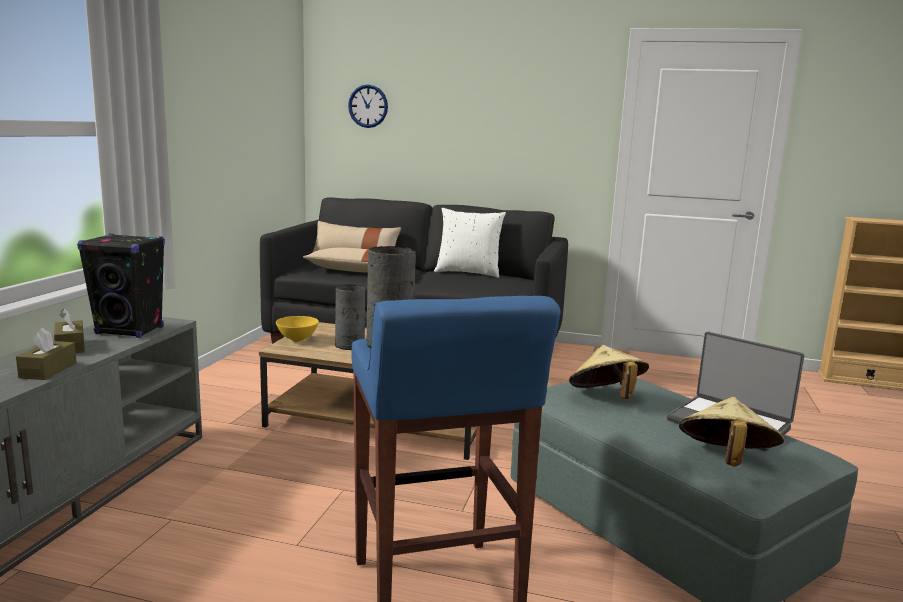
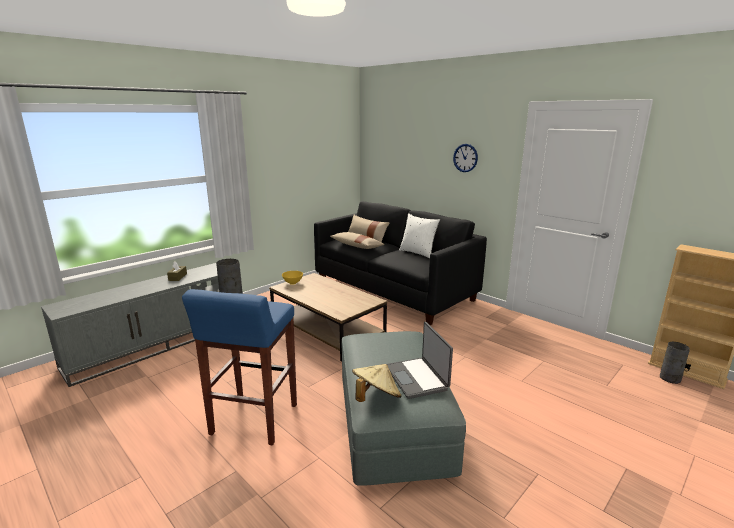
camera: 30 degrees right, 5 degrees up
(48, 370) = (156, 288): brown tissue box -> none
(130, 331) = (207, 272): black speaker -> none
(349, 346) = (311, 290): grey vase -> grey vase (669, 378)
(368, 106) = (387, 149): wall clock -> wall clock (465, 158)
(606, 397) = (376, 346): beige hat -> none

